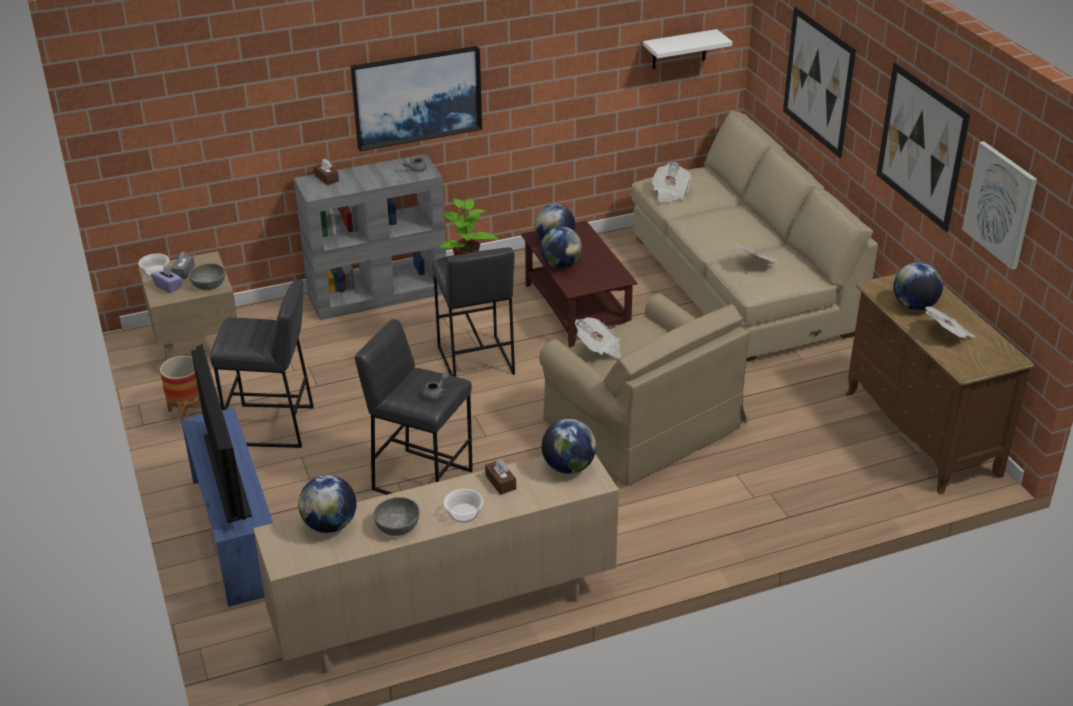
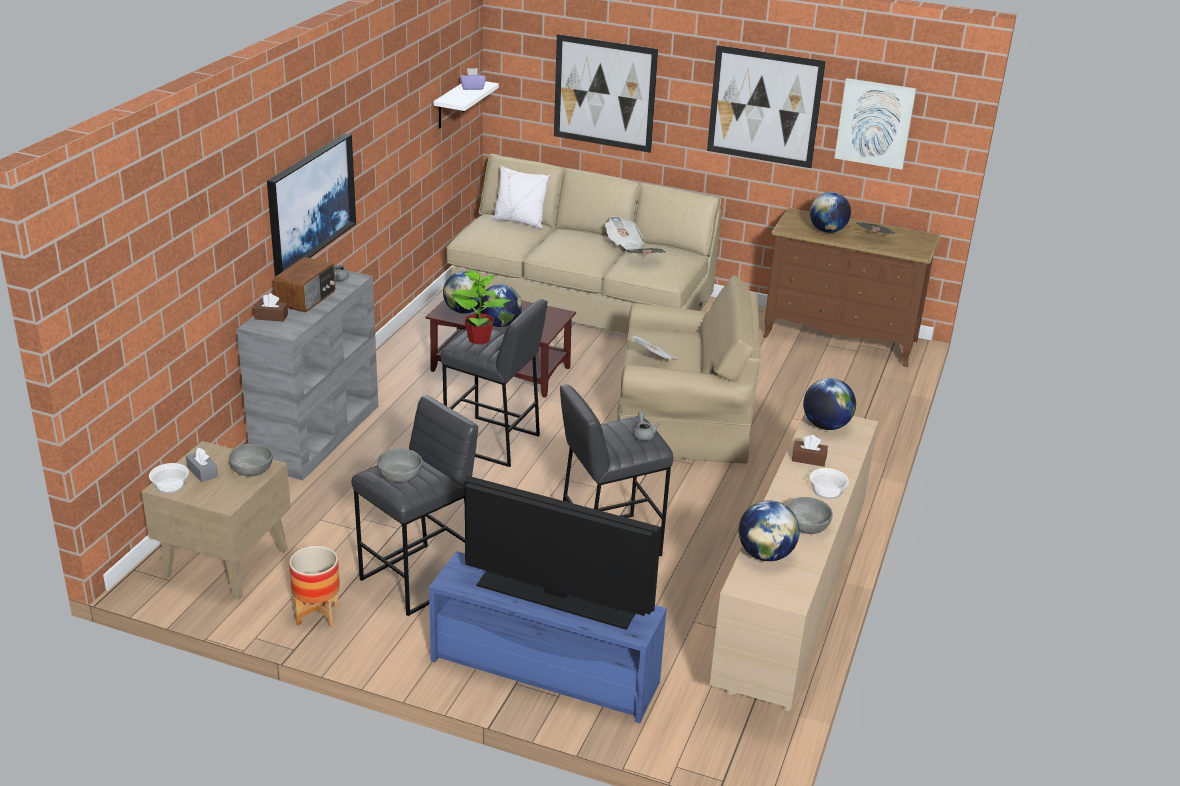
camera: 50 degrees left, 5 degrees down
(168, 287) = (213, 491): purple tissue box -> purple tissue box (472, 88)
(243, 332) = (400, 475): none -> grey bowl
(371, 175) = (307, 298): none -> radio
(670, 193) = (497, 240): newspaper -> newspaper (624, 244)
(717, 185) = (519, 222): none -> white pillow

